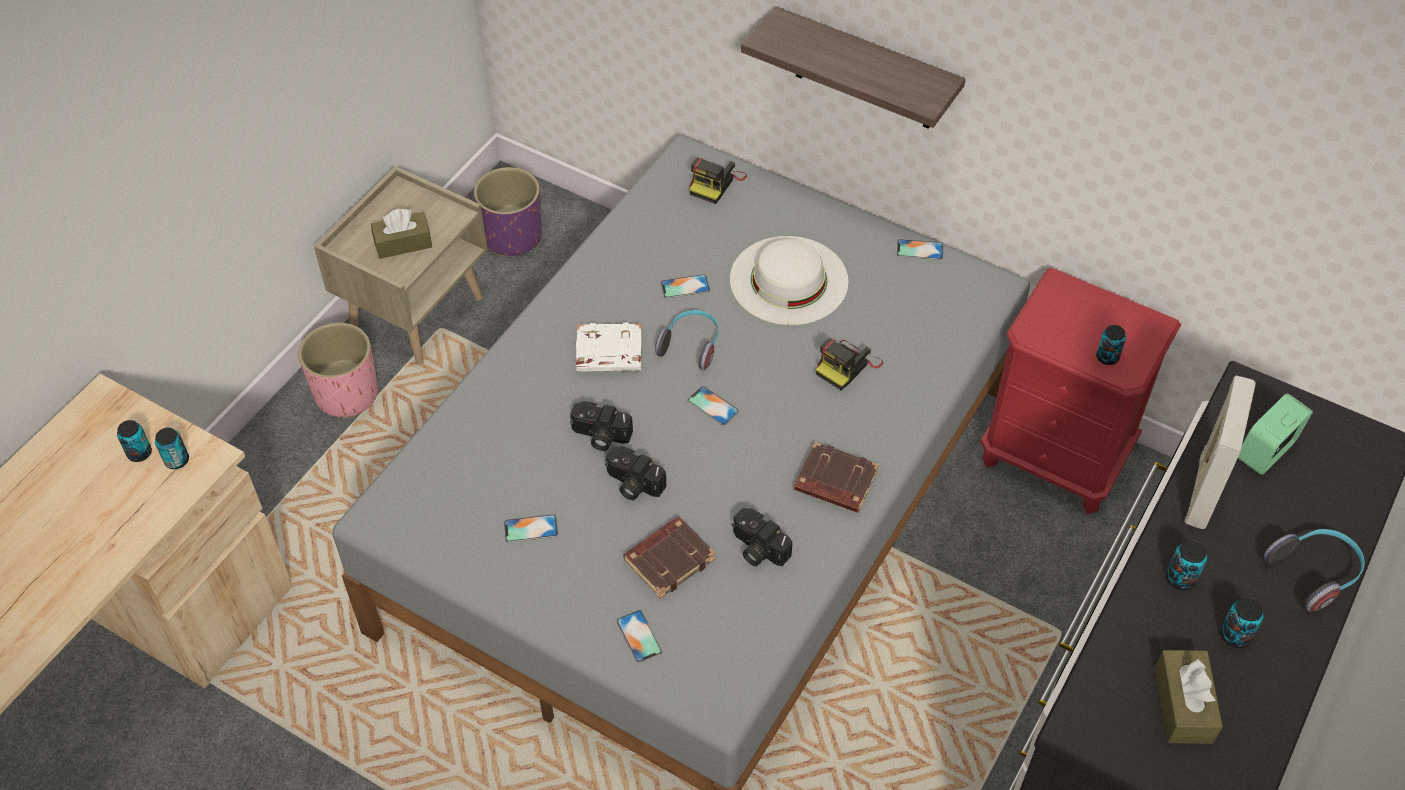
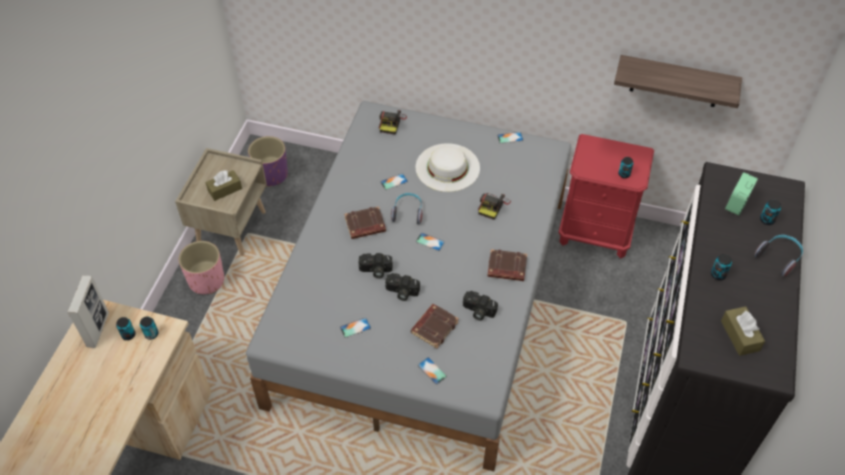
camera: 15 degrees left, 0 degrees up
(608, 353) = (365, 225): white book -> brown book
(865, 71) = (468, 48): shelf -> shelf (676, 82)
(1202, 492) = (714, 230): picture frame -> picture frame (98, 329)
(1235, 635) = (752, 296): can -> can (767, 220)

